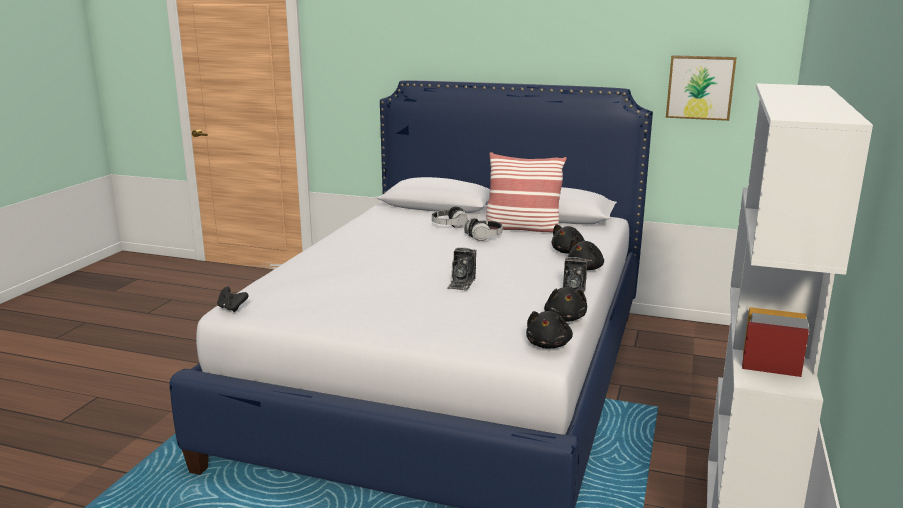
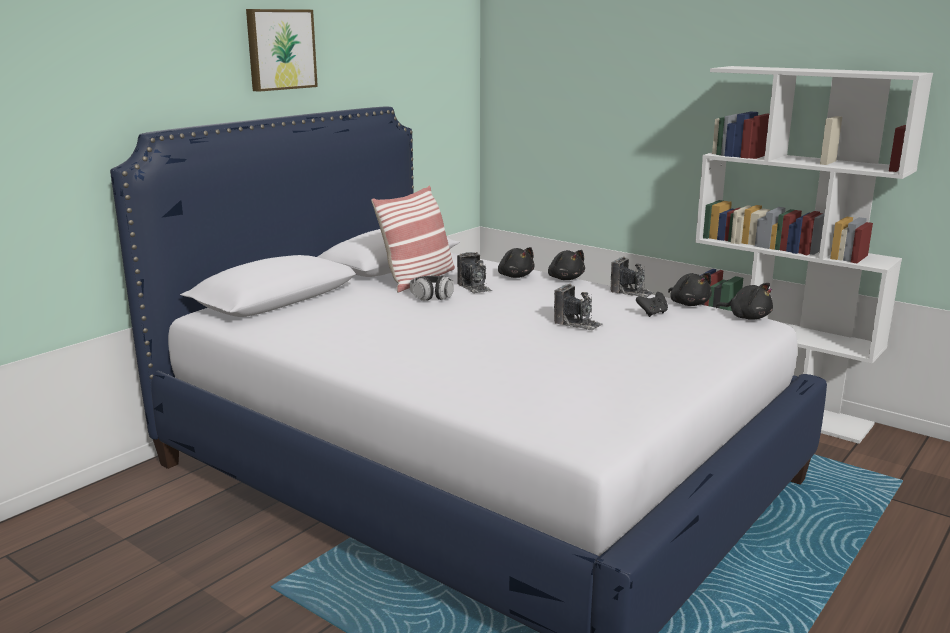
camera: 70 degrees left, 0 degrees up
(232, 308) = (598, 441): black game controller -> black game controller (652, 313)
(449, 225) = (369, 304): headphones -> none
(521, 245) = (474, 287): none -> camera
(565, 318) = (688, 304): black plush toy -> black plush toy turned 45 degrees clockwise
(700, 87) = (426, 97): picture -> picture (280, 49)

